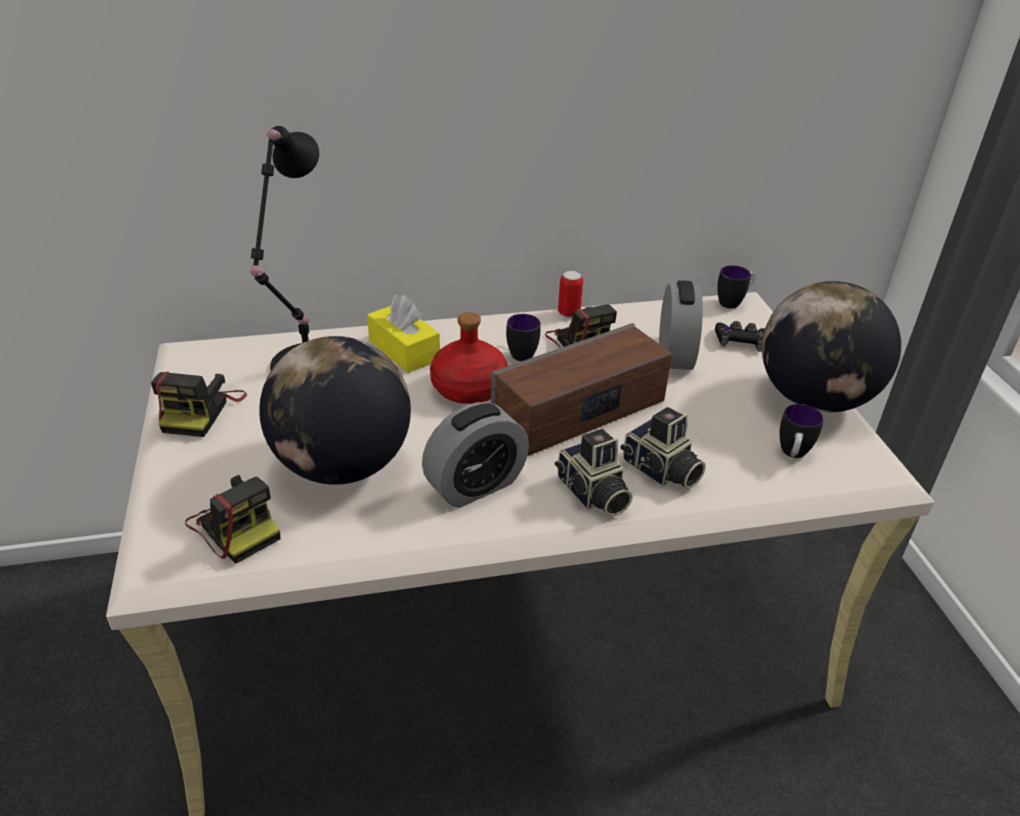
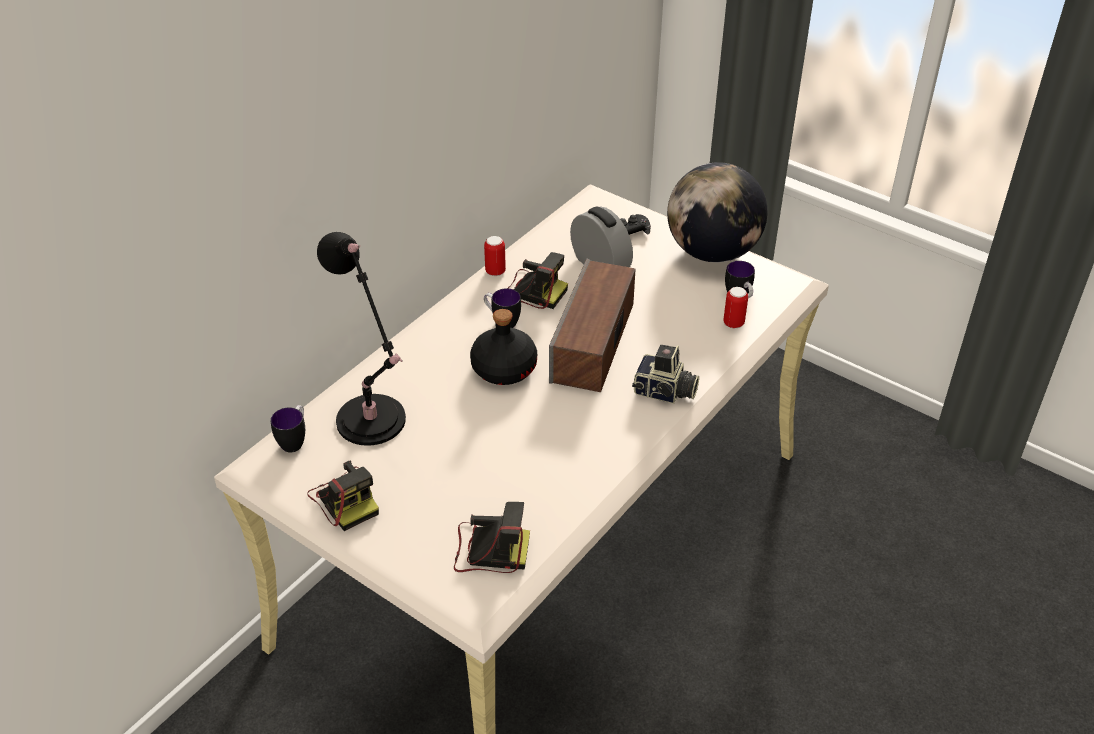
camera: 40 degrees left, 5 degrees up
(342, 465) = (498, 471): globe -> none
(404, 350) = (421, 367): yellow tissue box -> none
(469, 387) = (503, 368): red bottle -> black bottle
(475, 485) = (594, 430): alarm clock -> none
(660, 471) = (684, 354): camera -> none
(733, 302) = (590, 202): mug -> mug (295, 441)
(755, 474) = (733, 323): none -> can

